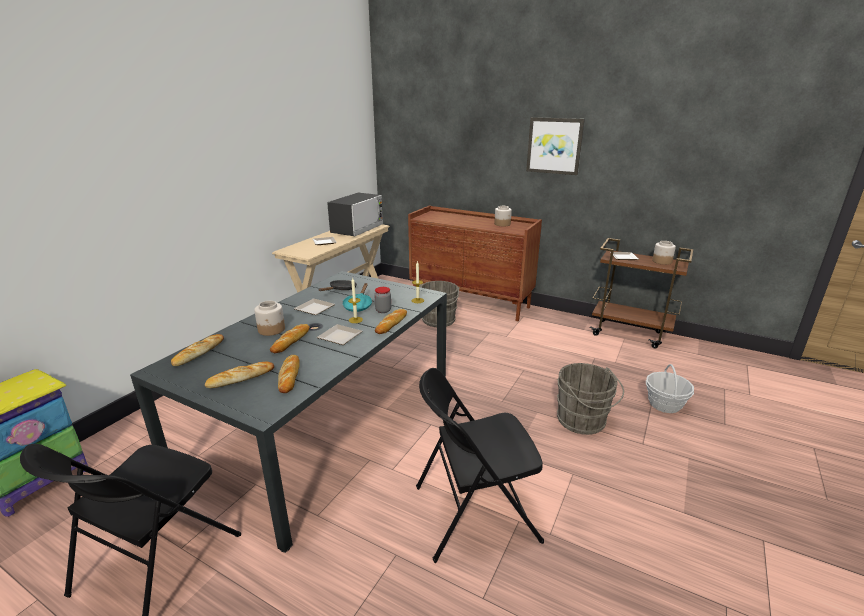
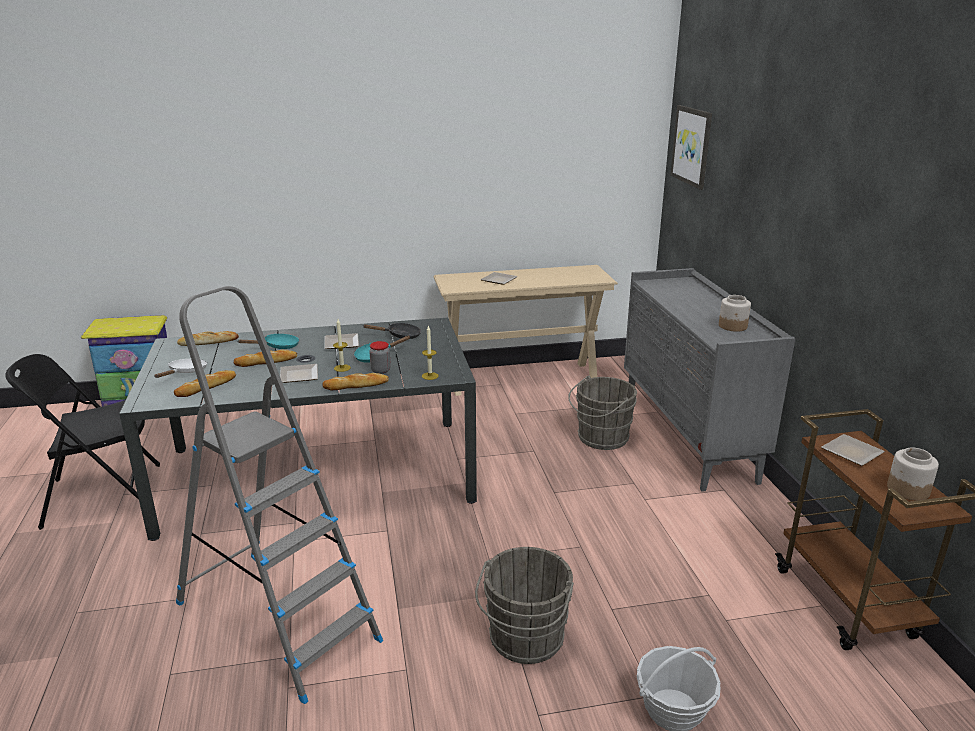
camera: 50 degrees right, 0 degrees up
(240, 378) = (185, 372): bread -> white frying pan
(271, 330) = (278, 346): jar -> turquoise frying pan
(357, 229) = (569, 275): microwave -> none
(471, 303) = (687, 437): brown cabinet -> grey cabinet
(475, 512) = (277, 621): black chair -> grey step ladder
(554, 146) = (830, 213): picture -> picture (692, 146)

